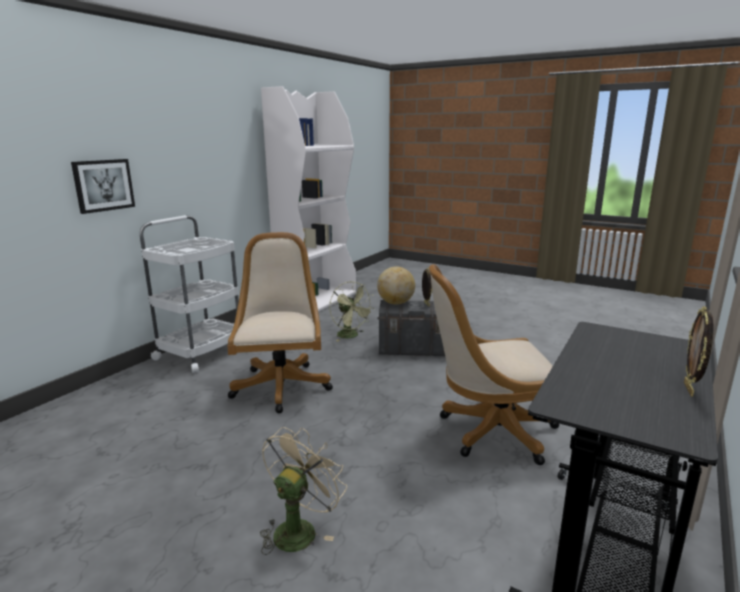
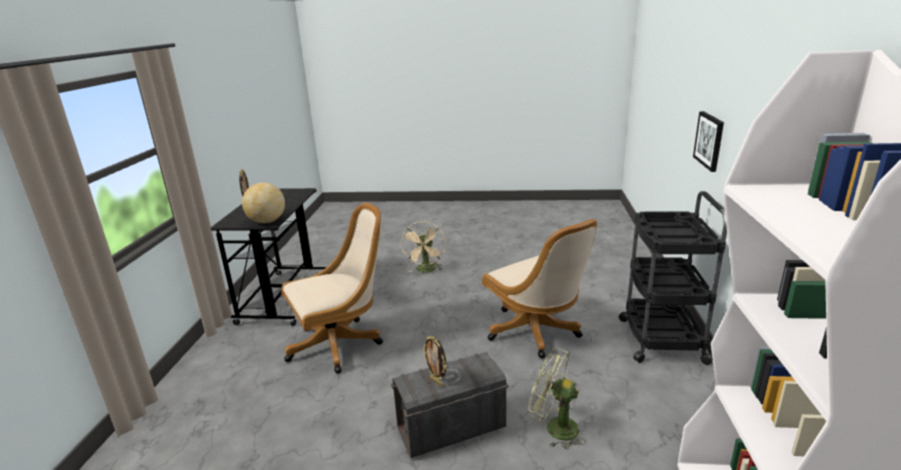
camera: 155 degrees right, 5 degrees up
(202, 353) = (661, 340): white cart -> black cart
(396, 303) = (477, 371): globe -> globe (267, 221)

